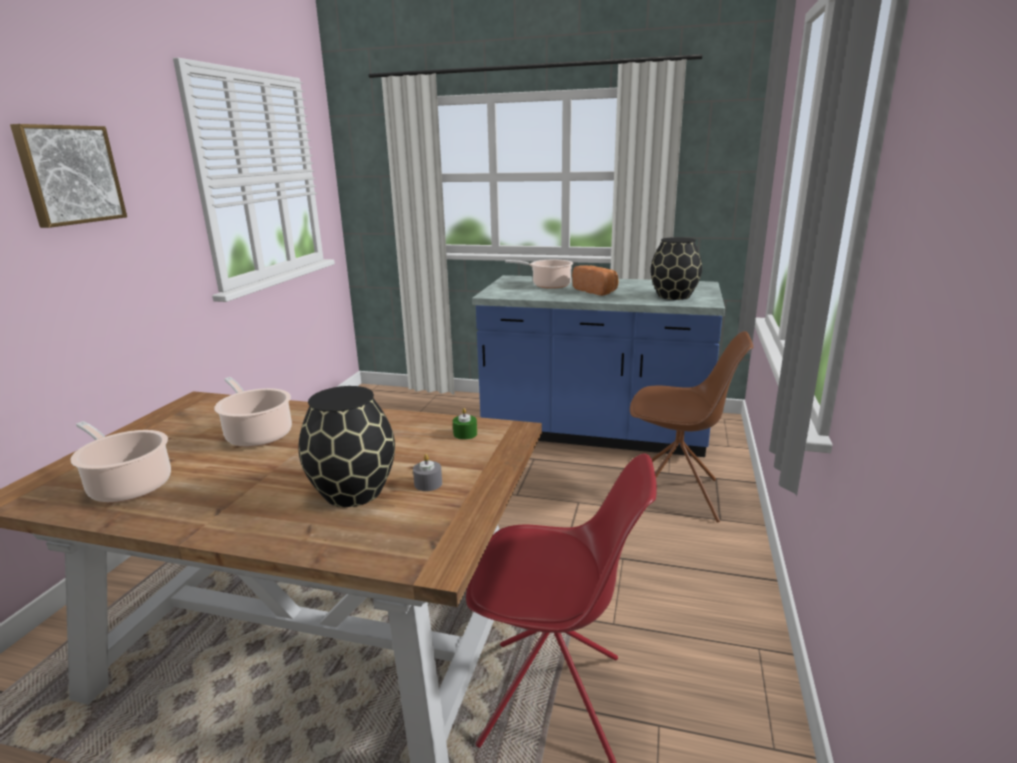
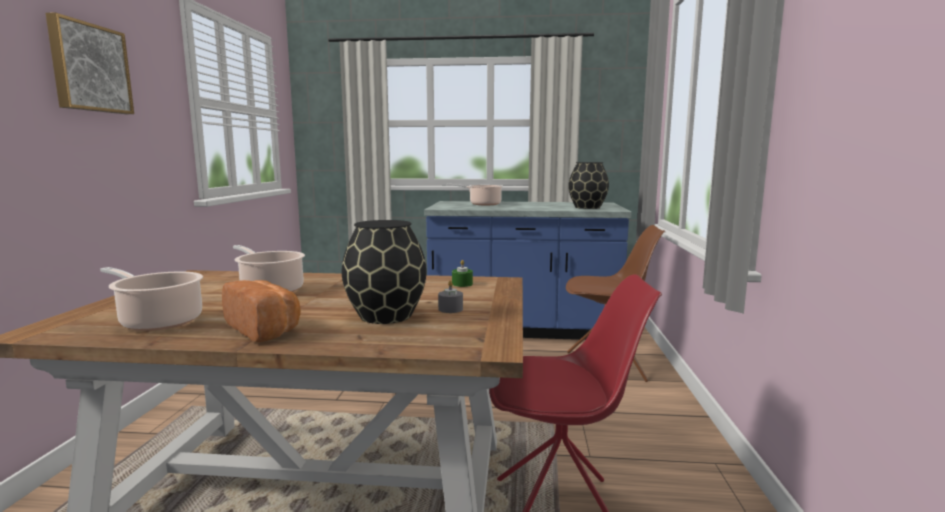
camera: 10 degrees left, 10 degrees down
(597, 291) = (524, 206): bread -> bread (266, 329)

